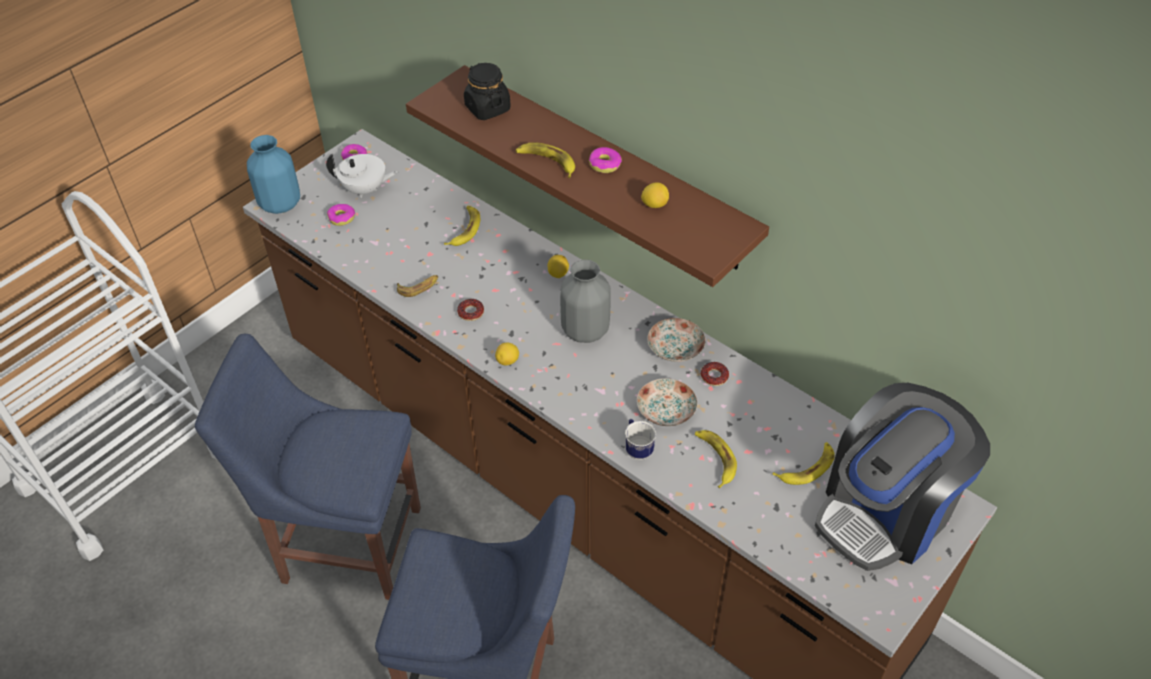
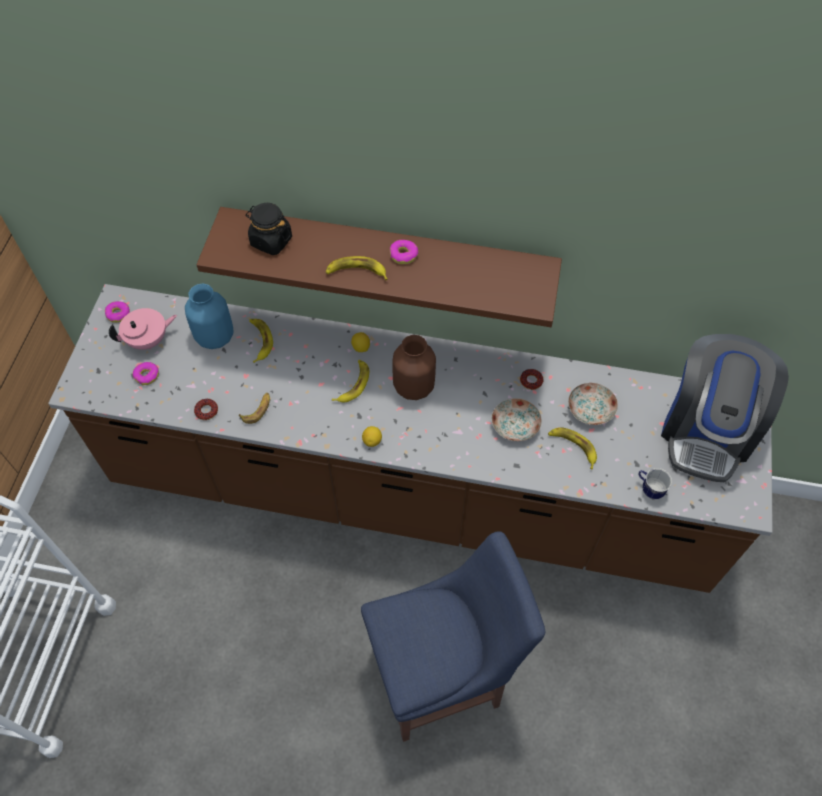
camera: 30 degrees left, 10 degrees up
(281, 203) = (82, 385): blue vase -> blue vase (215, 336)
(345, 542) = (262, 628): blue chair -> none
(365, 189) = (149, 340): white teapot -> pink teapot
(471, 312) = (315, 412): donut -> donut (206, 411)
(586, 330) = (414, 387): grey vase -> brown vase
(637, 448) = (514, 466): mug -> mug (649, 489)
(654, 204) = (466, 275): lemon -> none
(676, 348) = (489, 370): plate -> plate (590, 409)
(807, 467) = (637, 422): banana -> banana (353, 384)

